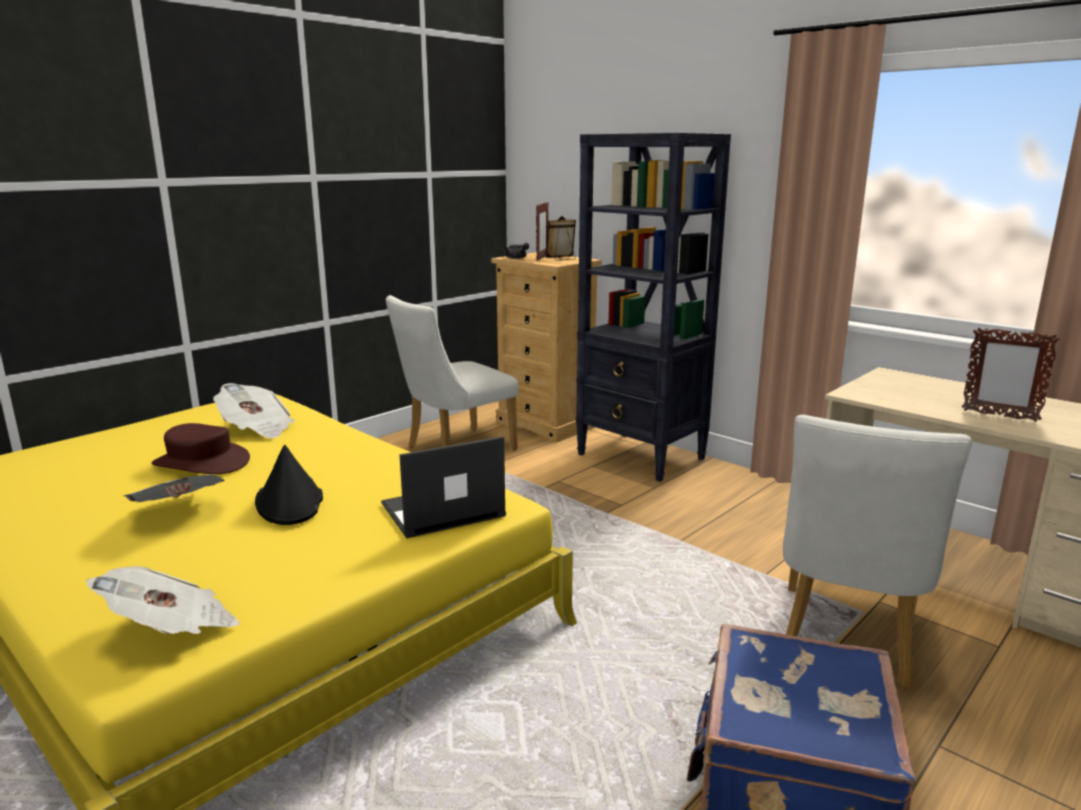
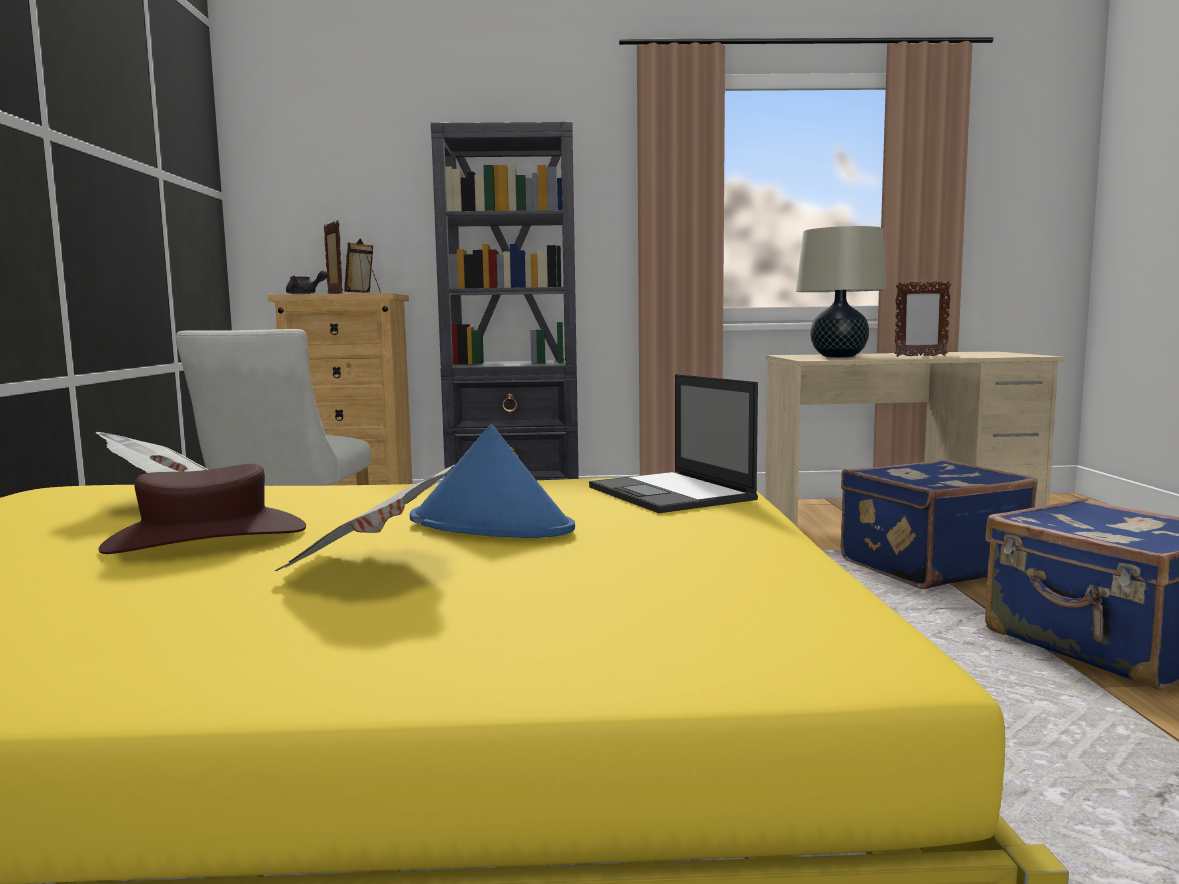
camera: 45 degrees left, 10 degrees down
(173, 630) = (773, 622): newspaper -> none
(290, 501) = (491, 525): black hat -> blue hat
(441, 511) = (672, 493): laptop -> laptop turned 45 degrees counterclockwise
(845, 643) = (928, 566): white chair -> blue suitcase
(910, 393) = (838, 356): none -> beige table lamp

